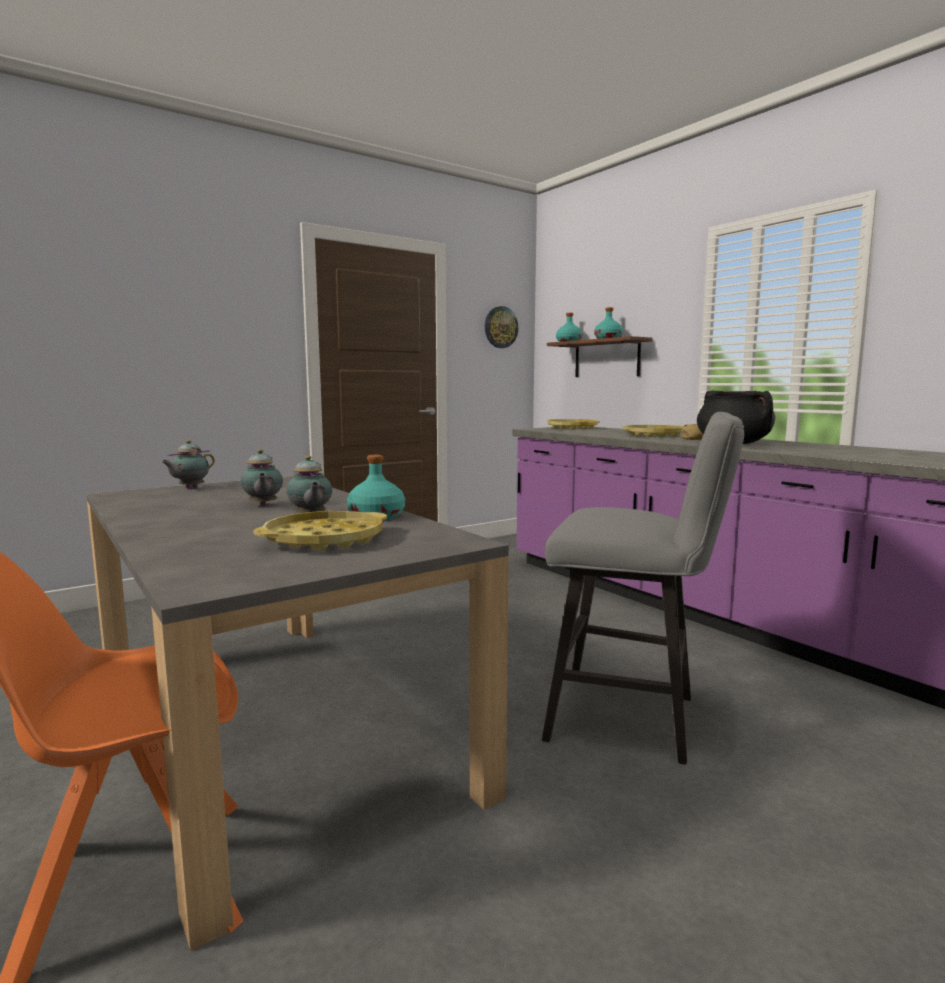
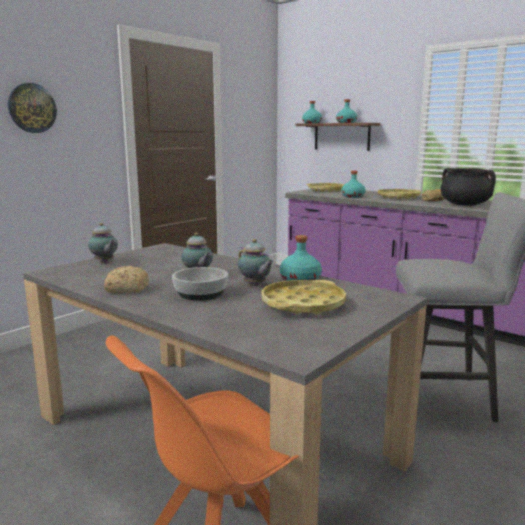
camera: 15 degrees left, 5 degrees up
(155, 513) = (126, 289): none -> bread
(190, 488) = (104, 262): teapot -> teapot turned 60 degrees counterclockwise
(225, 522) = (200, 294): none -> bowl
(500, 327) = (256, 110): wall clock -> wall clock (32, 108)
(591, 433) = (353, 196): none -> turquoise bottle

